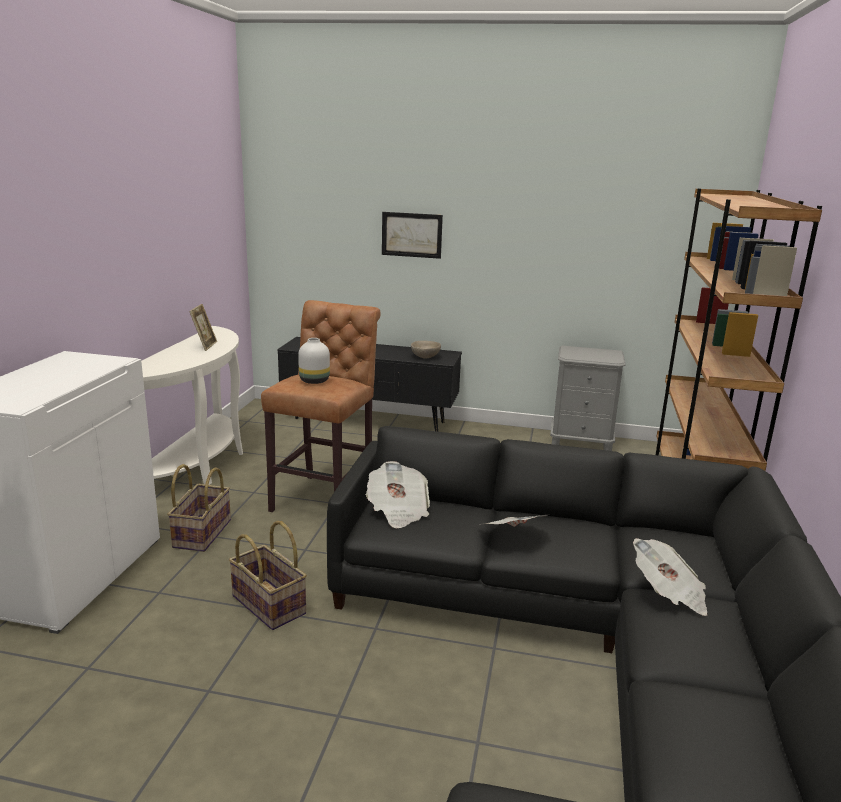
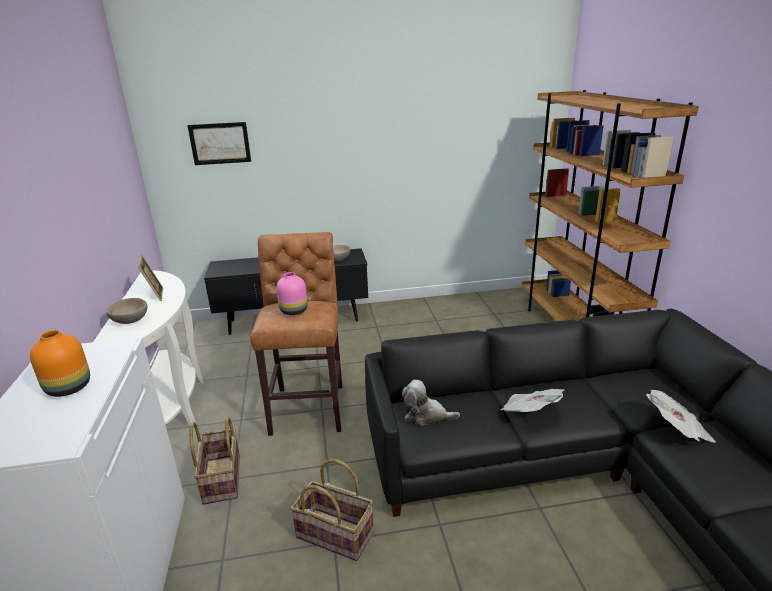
camera: 20 degrees left, 5 degrees up
(56, 378) = (69, 388): none -> orange vase
(166, 360) = (129, 321): none -> beige bowl
(313, 381) = (293, 311): white vase -> pink vase
(398, 511) = (426, 416): newspaper -> plush toy
(411, 235) = (305, 156): picture -> picture (220, 143)
(581, 444) = (467, 303): grey nightstand -> none

